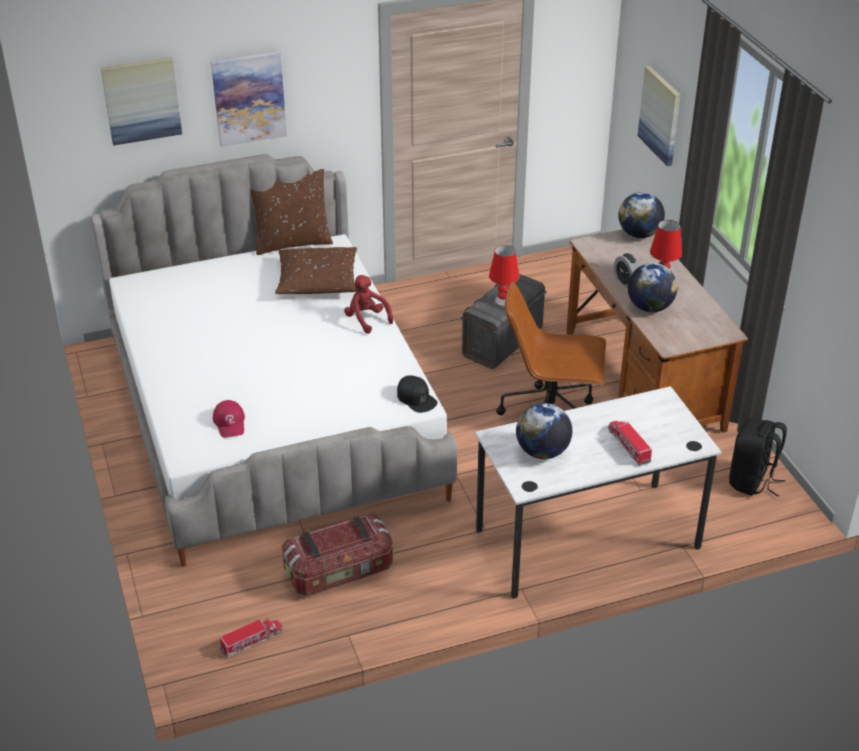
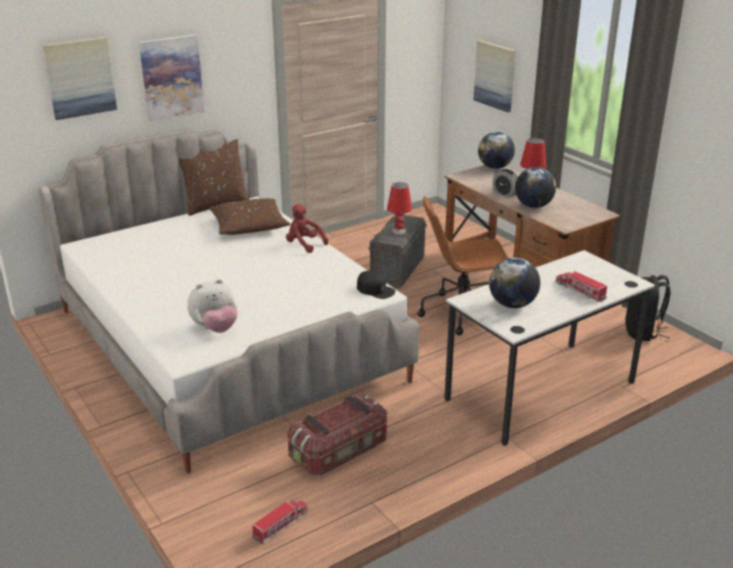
camera: 15 degrees left, 10 degrees down
(230, 422) = (215, 328): red cap -> plush toy

